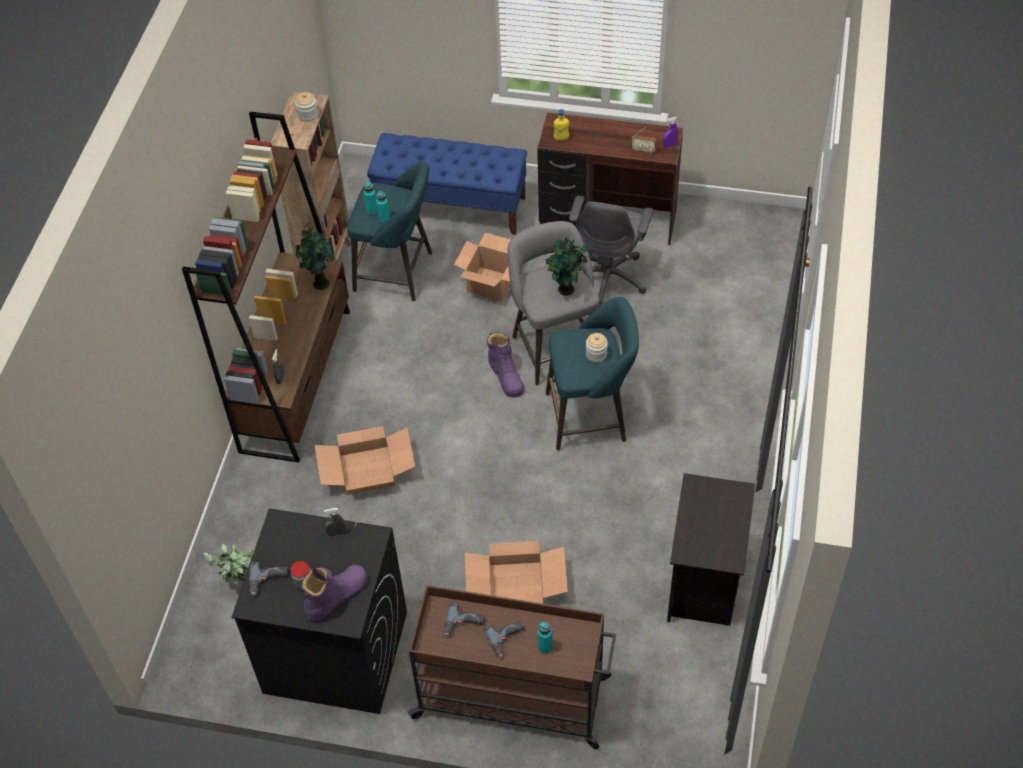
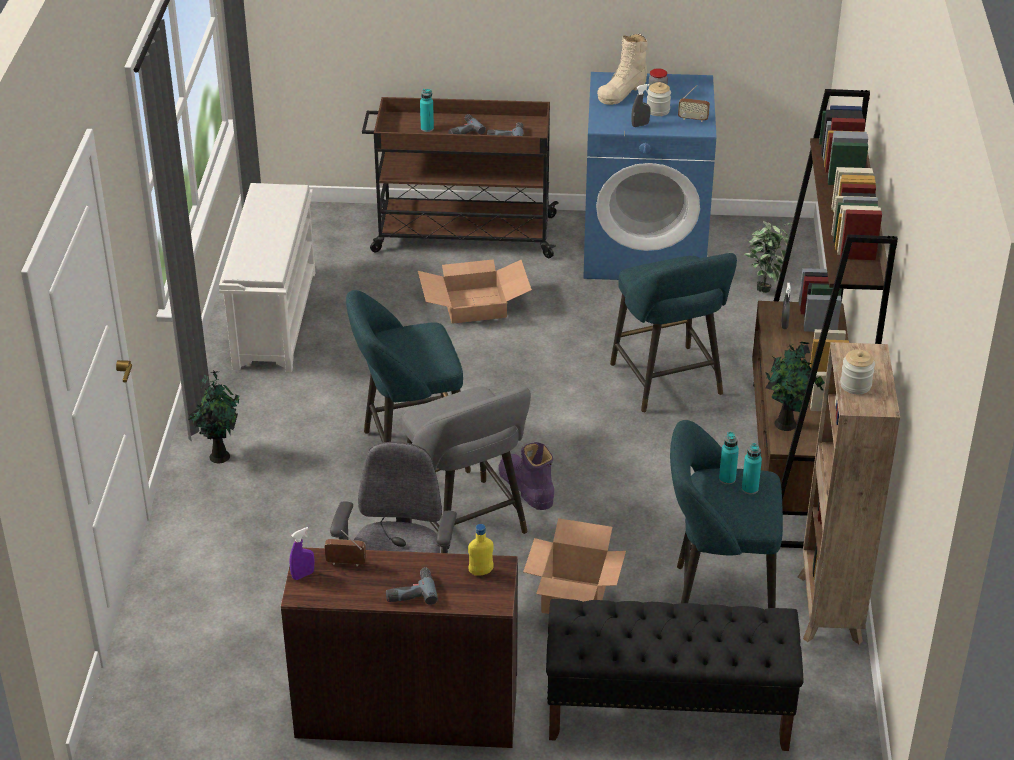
camera: 170 degrees right, 15 degrees down
(269, 581) = (690, 95): power drill -> power drill (410, 591)
(281, 538) = (693, 119): none -> radio
(334, 652) = (645, 248): black washing machine -> blue washing machine
(336, 596) = (622, 90): purple boot -> beige boot
(368, 469) = (668, 383): cardboard box -> turquoise stool
(451, 207) = (667, 712): blue bench -> black bench
(566, 290) = (447, 411): potted plant -> potted plant (219, 455)
(596, 354) = (400, 348): jar -> jar (658, 110)
(704, 586) = (274, 318): black nightstand -> white shoe rack

